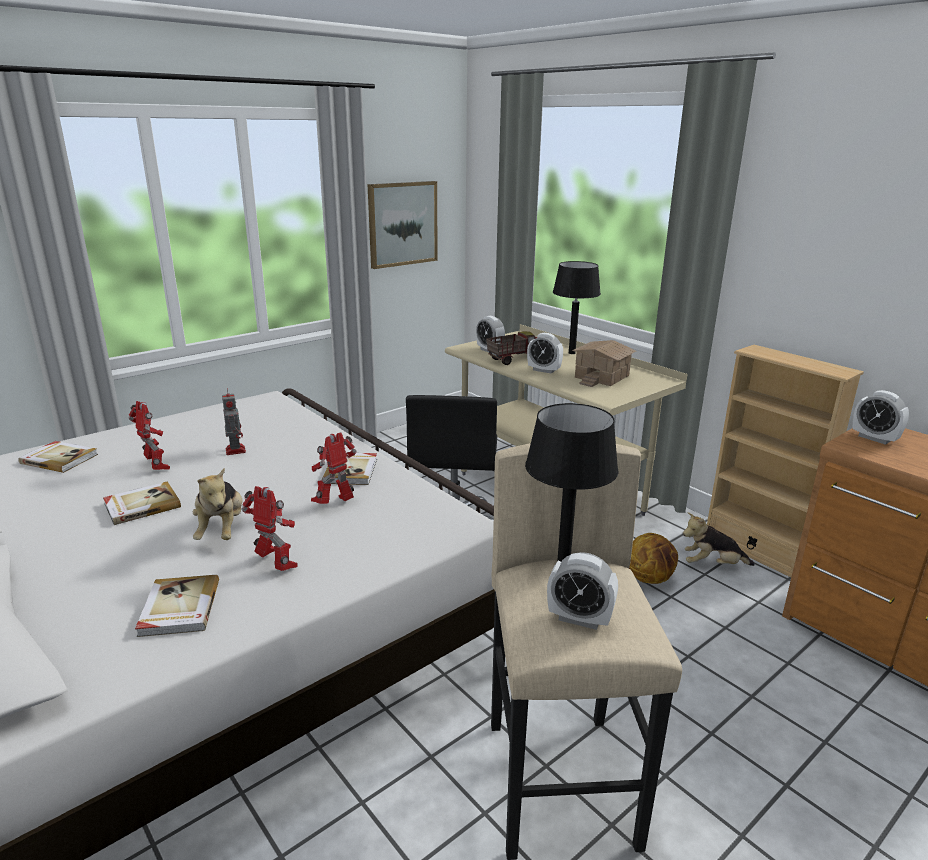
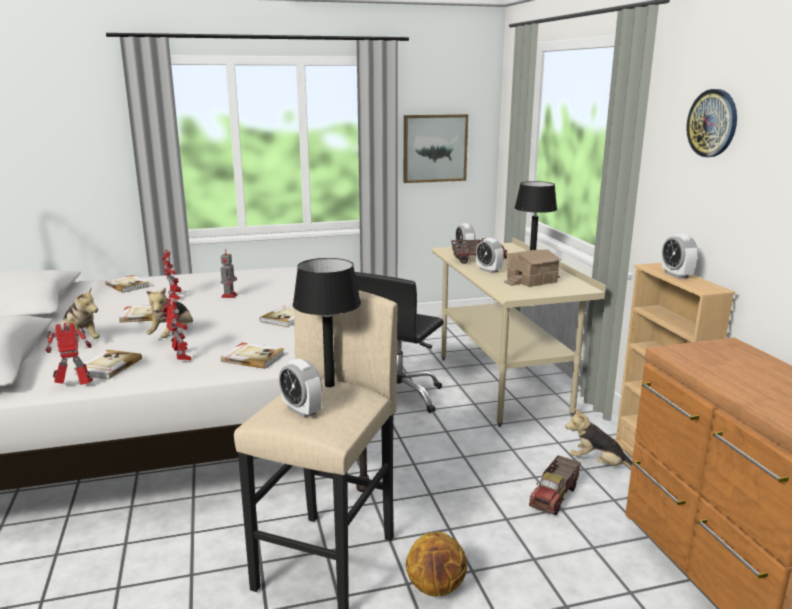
camera: 25 degrees right, 5 degrees down
(80, 571) = (80, 340): none -> plush toy
(336, 504) = (254, 334): toy robot -> toy robot (75, 386)
(376, 542) = (253, 357): none -> book
(649, 578) = (529, 461): basketball -> basketball (436, 588)
(708, 615) = (555, 497): none -> toy truck
(827, 195) = (712, 123): none -> wall clock
(874, 438) = (708, 351): alarm clock -> alarm clock (676, 275)

